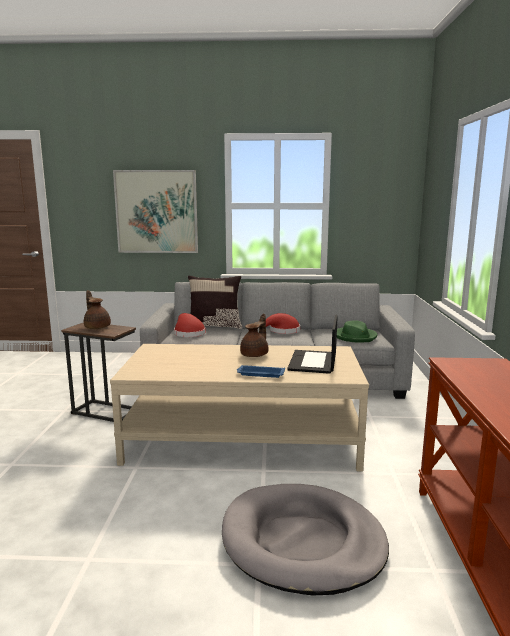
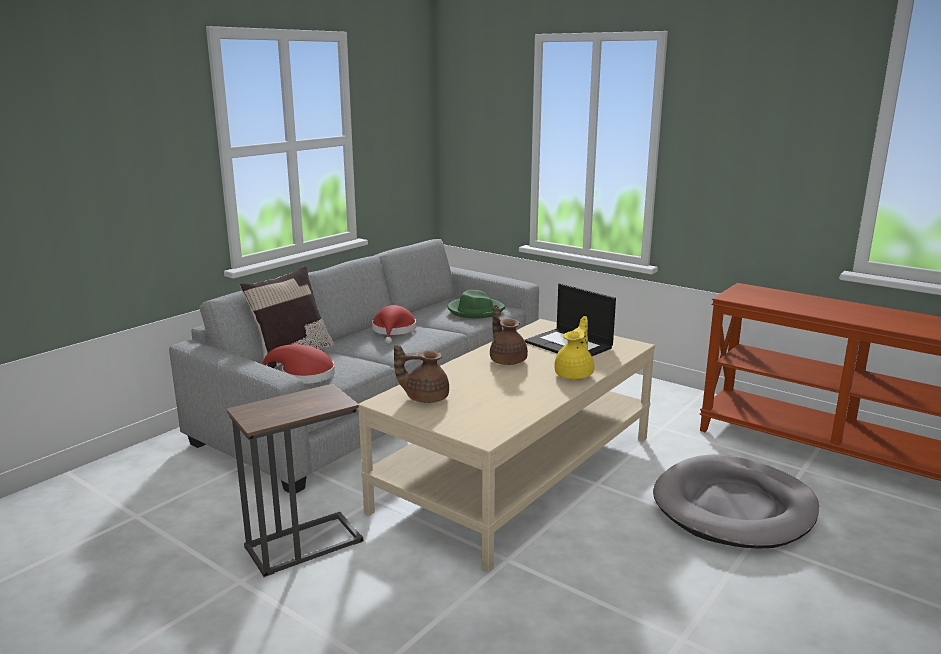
camera: 55 degrees left, 5 degrees up
(97, 327) = (284, 405): brown teapot -> brown teapot (425, 397)
(156, 212) = (106, 177): picture -> none
(260, 374) = (575, 374): blue tray -> yellow teapot

